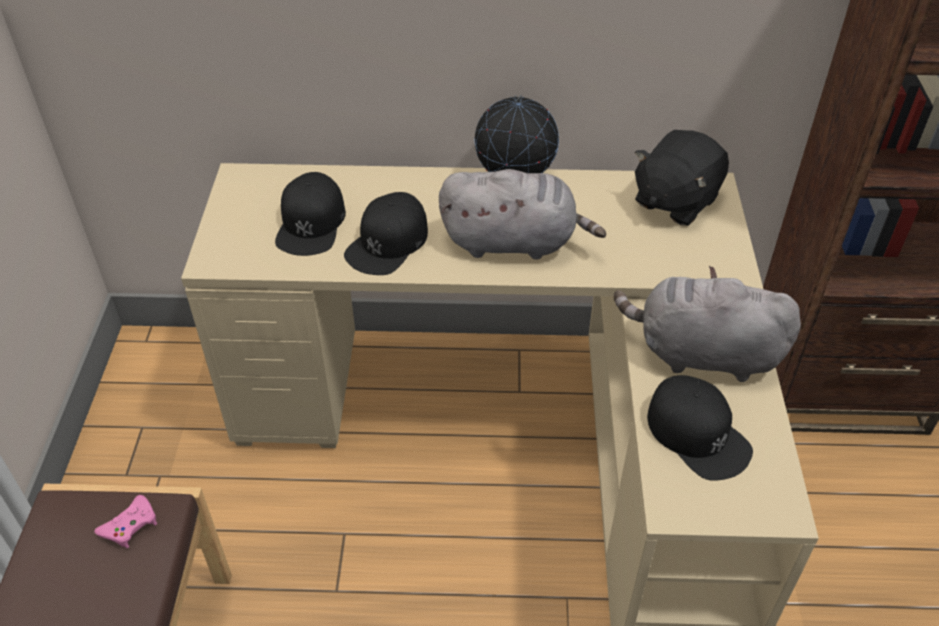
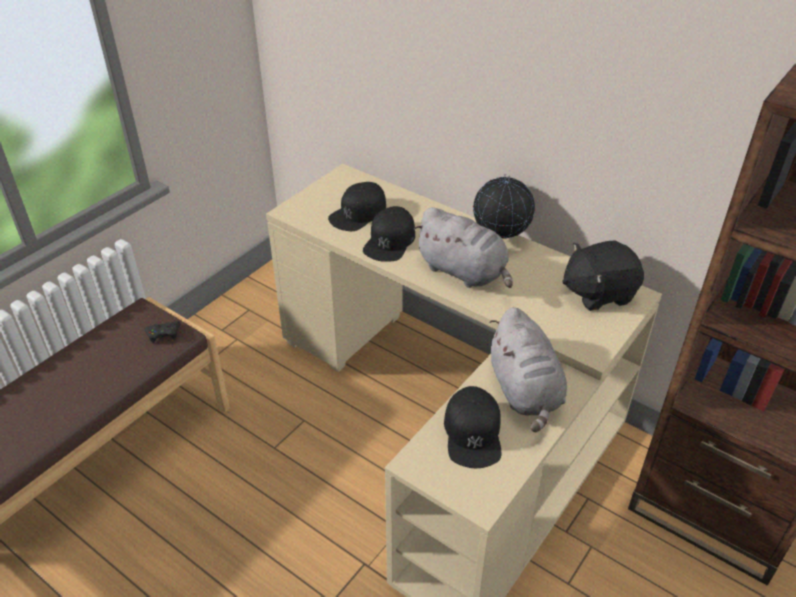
camera: 35 degrees right, 5 degrees down
(130, 525) = (163, 334): pink game controller -> black game controller
(388, 242) = (390, 241): black cap -> black cap turned 45 degrees counterclockwise
(701, 354) = (525, 391): grey plush toy -> grey plush toy turned 150 degrees counterclockwise

